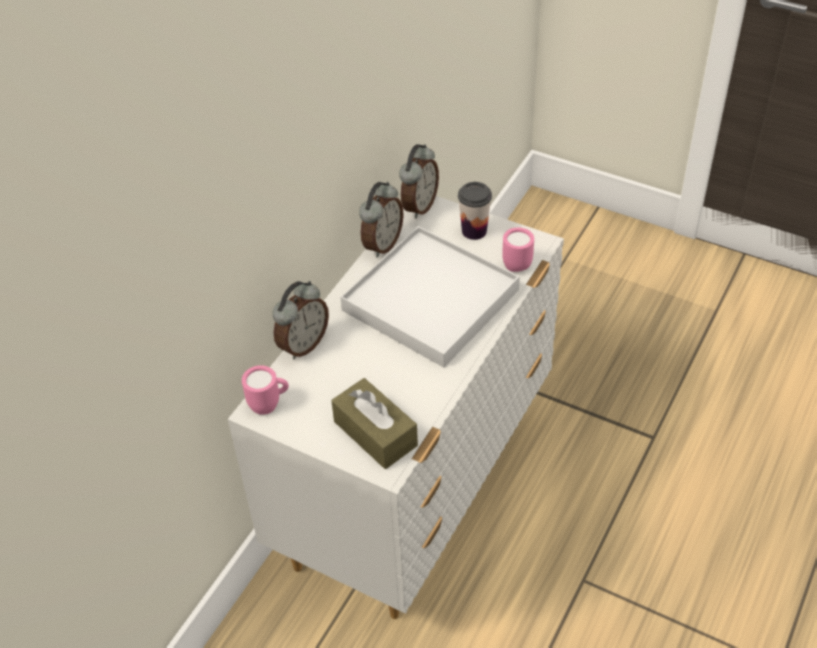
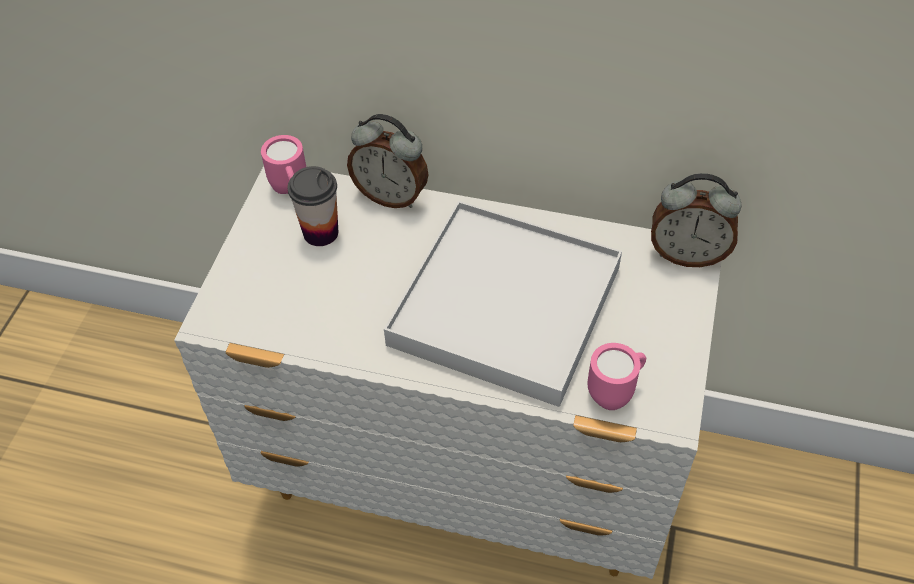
camera: 75 degrees right, 5 degrees up
(375, 433) = (263, 297): brown tissue box -> none
(382, 244) = (593, 231): alarm clock -> none
(474, 231) = (663, 329): cup -> cup (320, 232)

